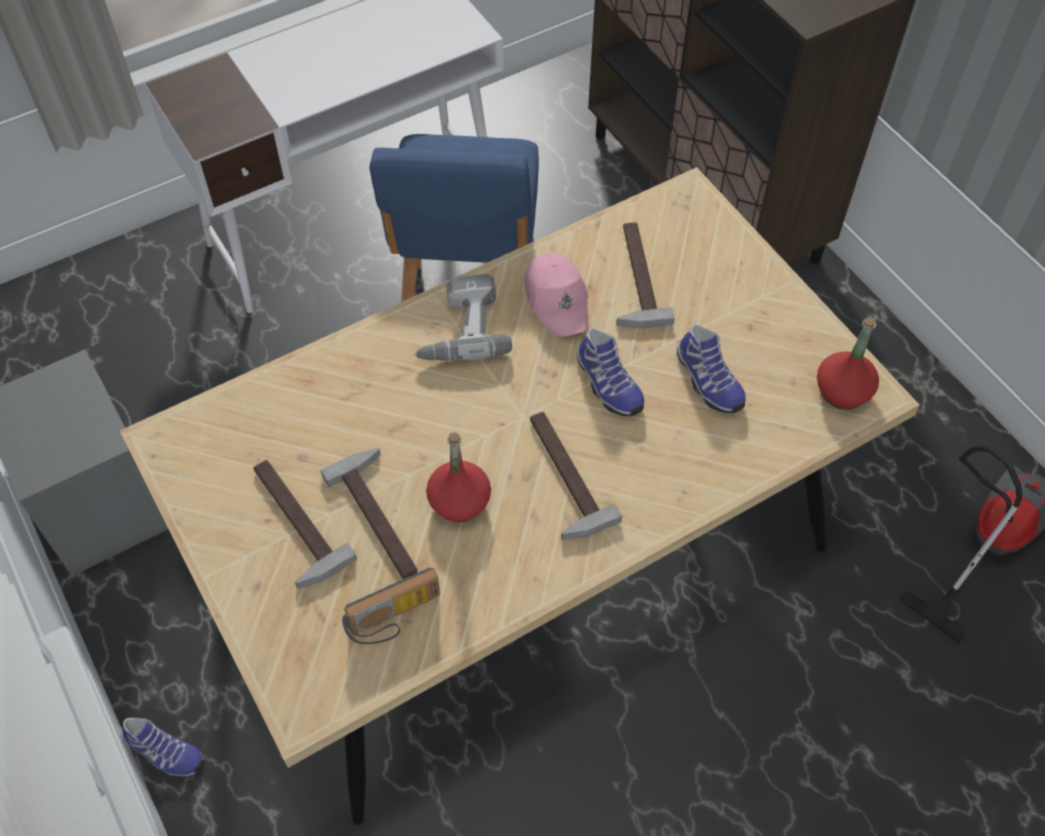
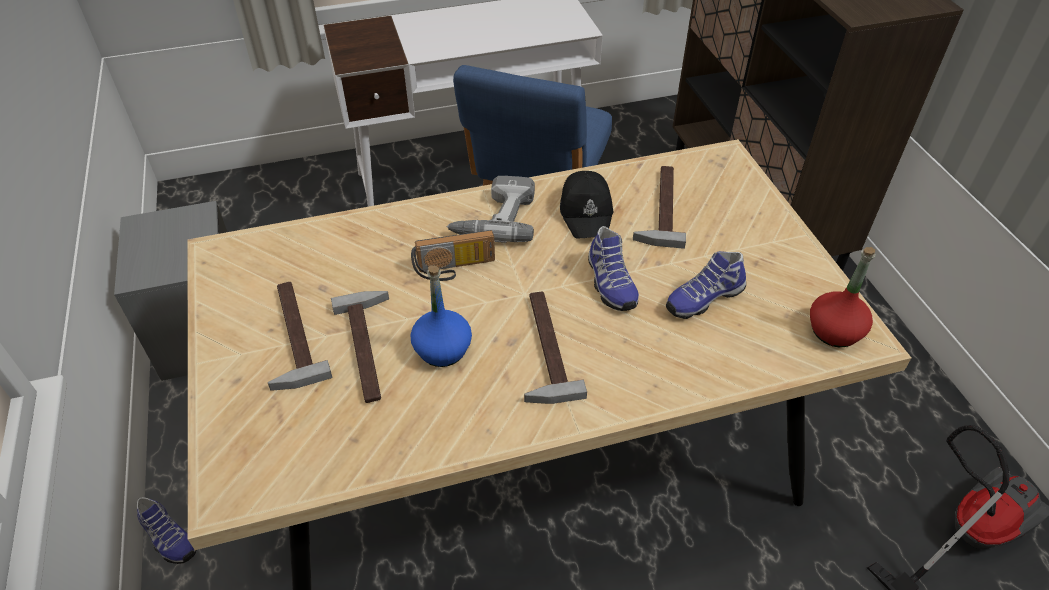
camera: 15 degrees right, 10 degrees down
(395, 619) = (344, 436): radio -> radio (455, 269)
(459, 501) = (443, 349): red bottle -> blue bottle
(558, 300) = (587, 212): pink cap -> black cap
(707, 381) = (703, 298): shoe -> shoe turned 75 degrees clockwise

